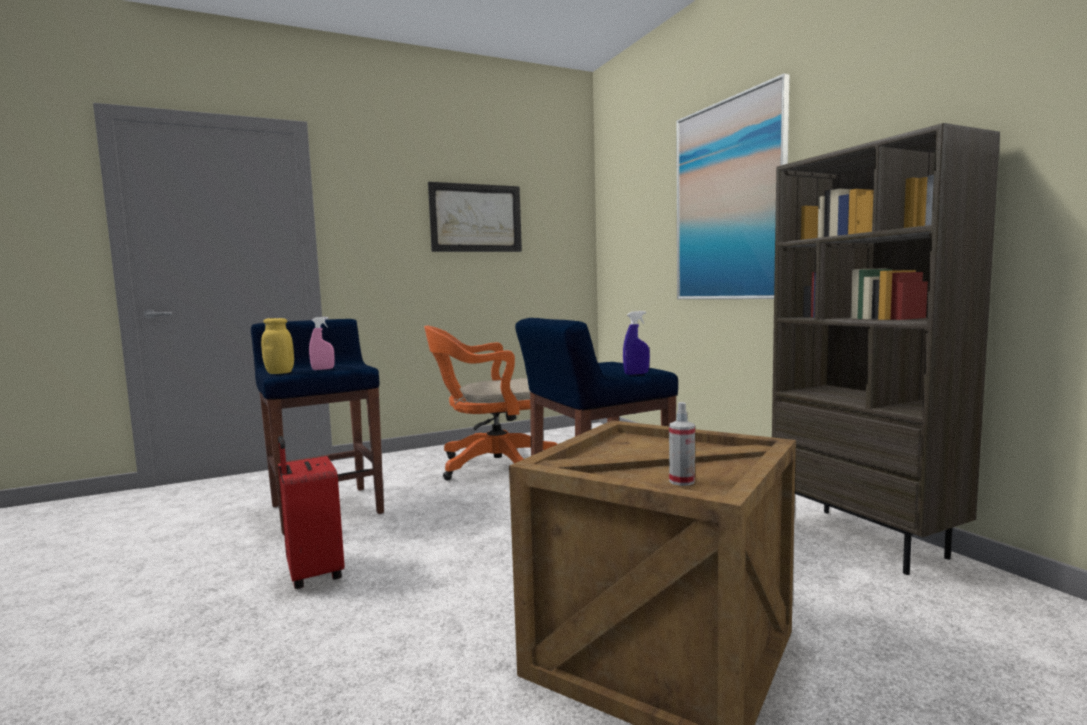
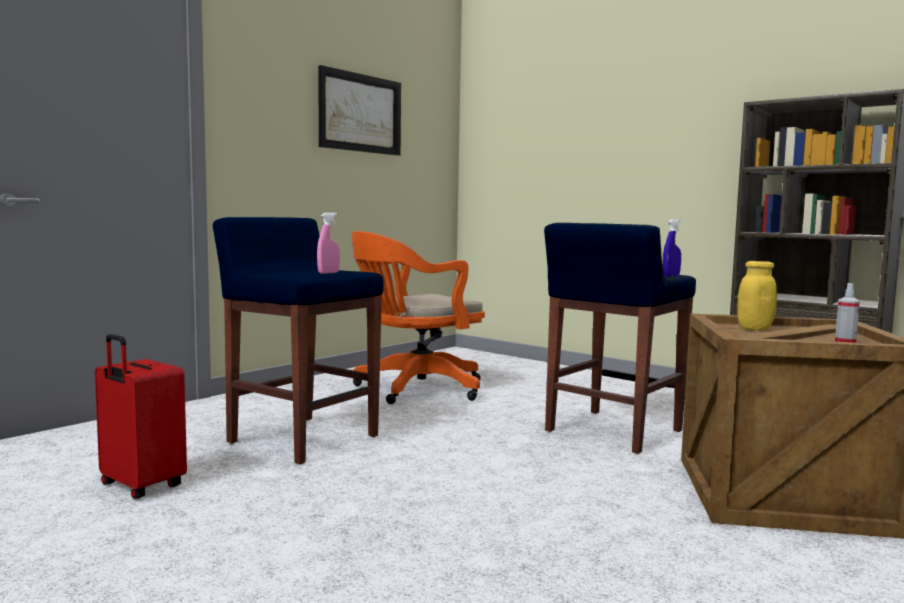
camera: 25 degrees left, 0 degrees up
(279, 373) = (292, 275): yellow jar -> yellow jar (754, 329)
(312, 574) = (404, 489): red suitcase -> red suitcase (140, 486)
(728, 201) = (648, 125): picture -> none

